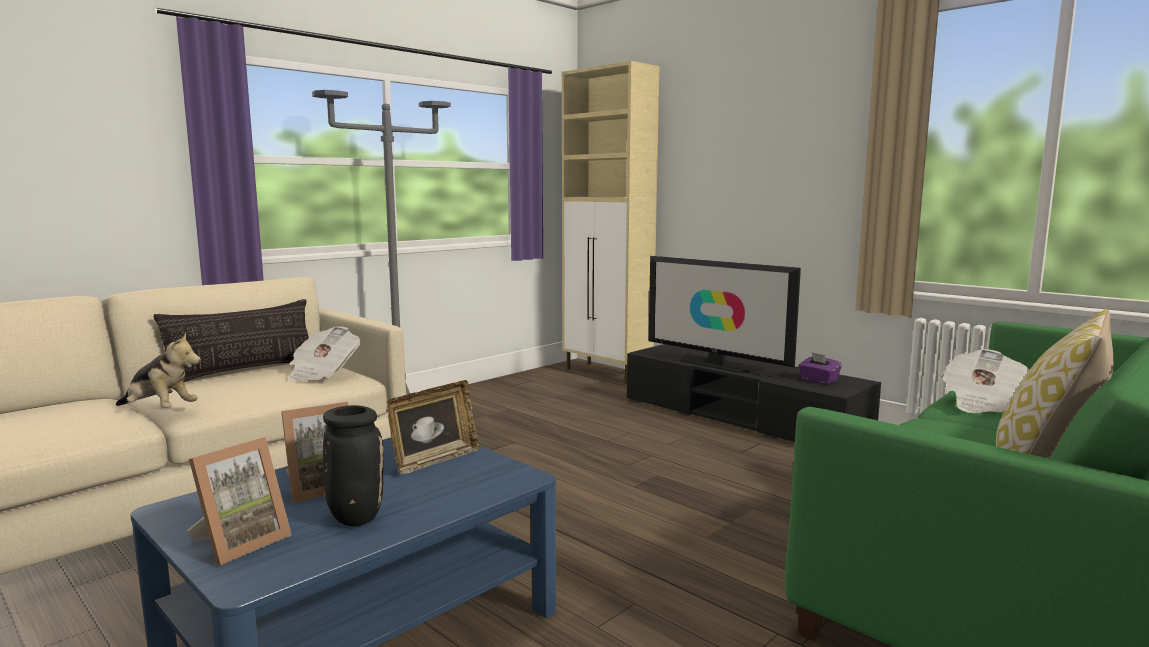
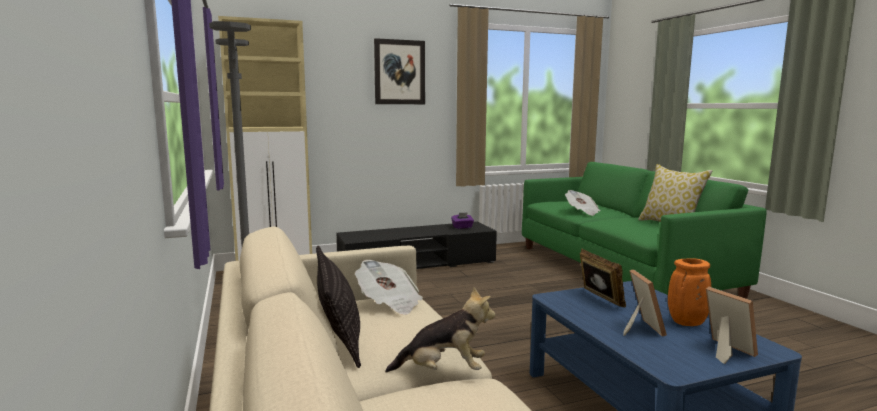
camera: 65 degrees left, 0 degrees up
(159, 410) = (443, 371): plush toy -> plush toy turned 45 degrees clockwise
(354, 517) = (686, 323): black vase -> orange vase
(717, 364) = (405, 234): television -> none
(786, 113) = (399, 72): none -> picture

